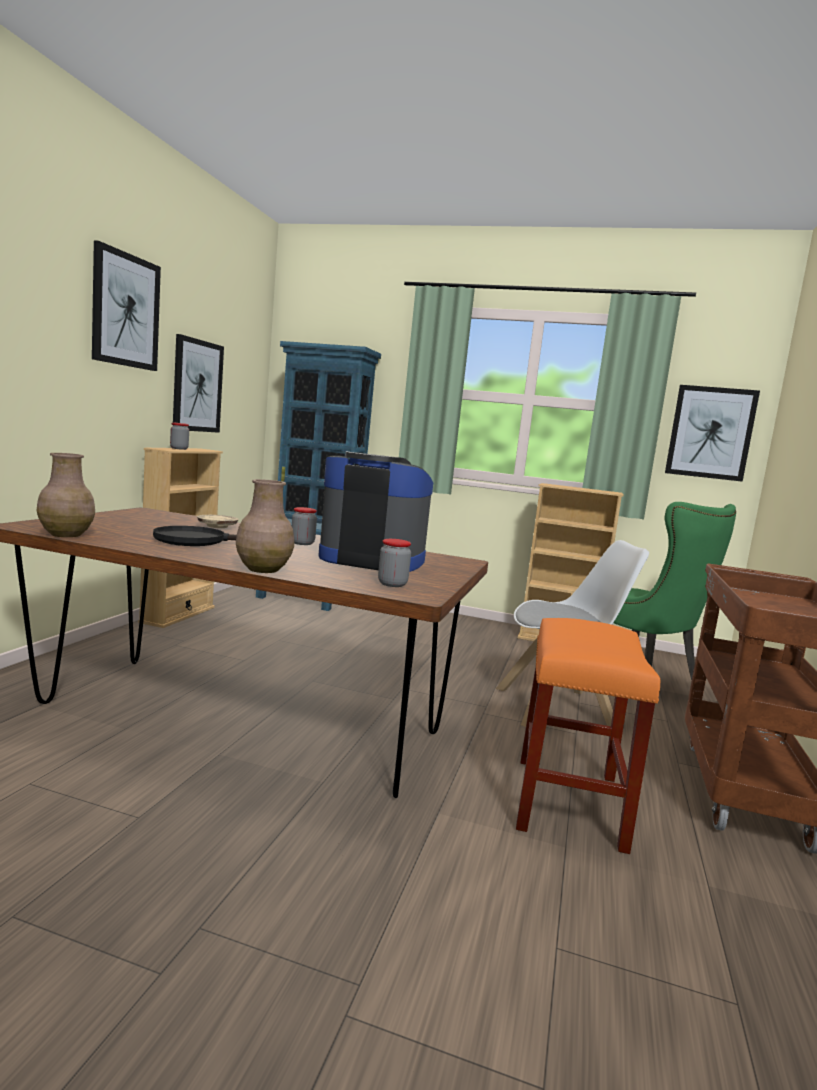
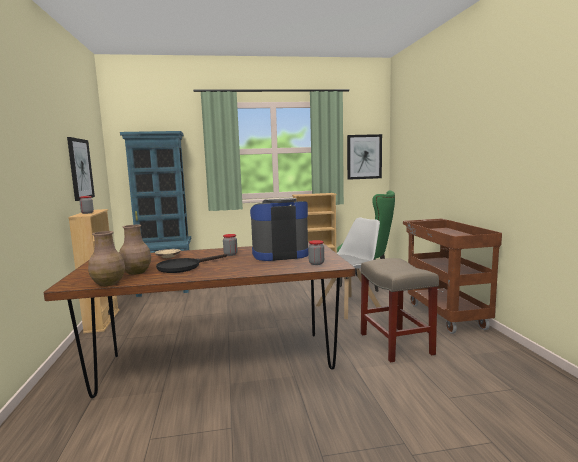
camera: 25 degrees left, 0 degrees up
(125, 310) = (44, 127): picture -> none
(262, 569) = (252, 273): brown vase -> brown vase (136, 272)
(569, 803) = (396, 344): orange stool -> beige stool

